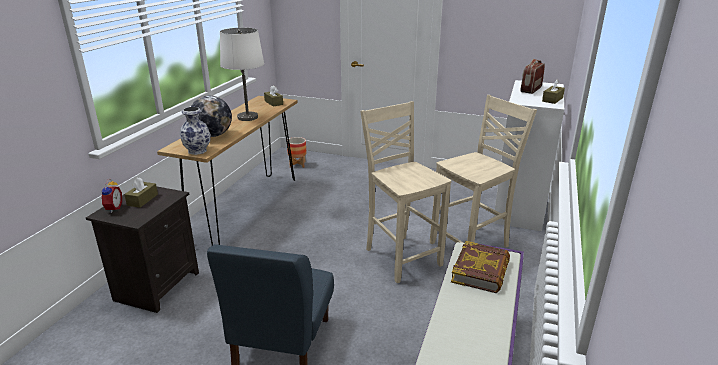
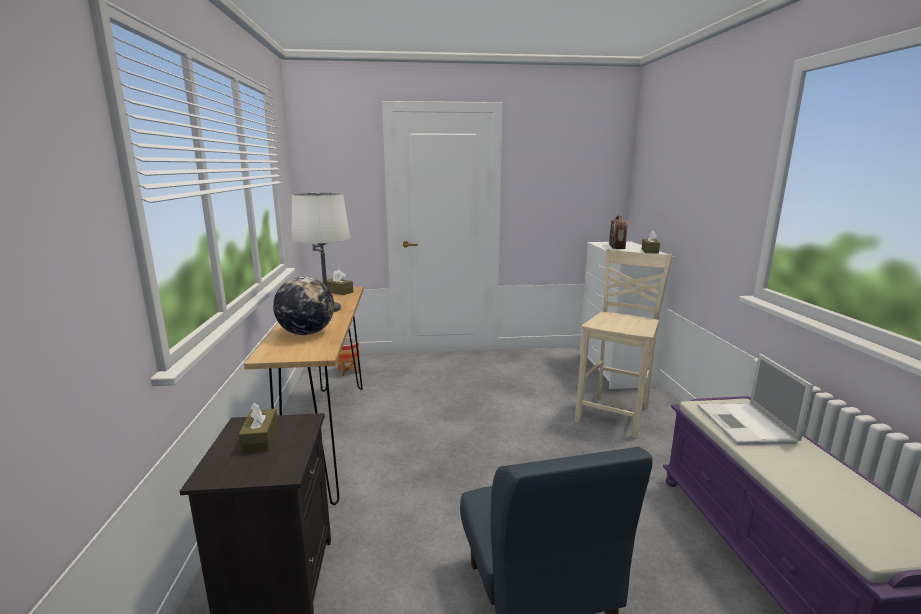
camera: 25 degrees left, 10 degrees down
(112, 208) = (220, 464): alarm clock -> none
(198, 150) = (309, 353): vase -> none
(401, 257) = (563, 445): beige chair -> none
(481, 271) = (746, 425): book -> laptop

